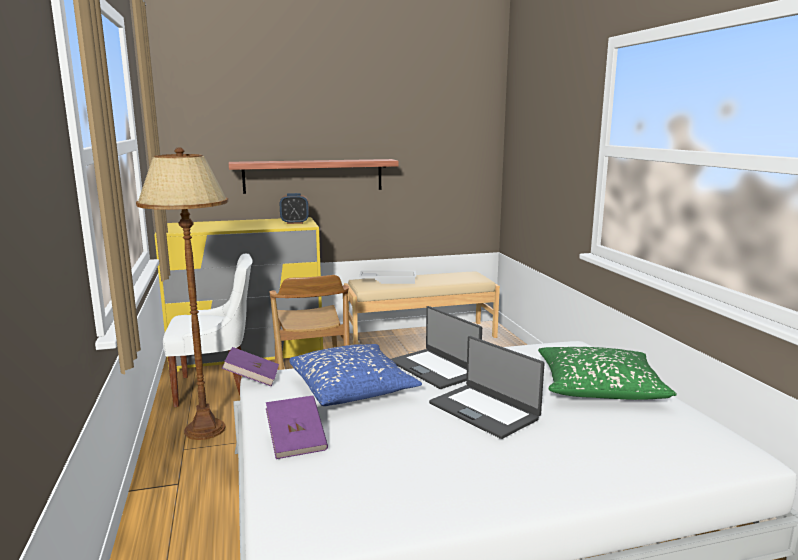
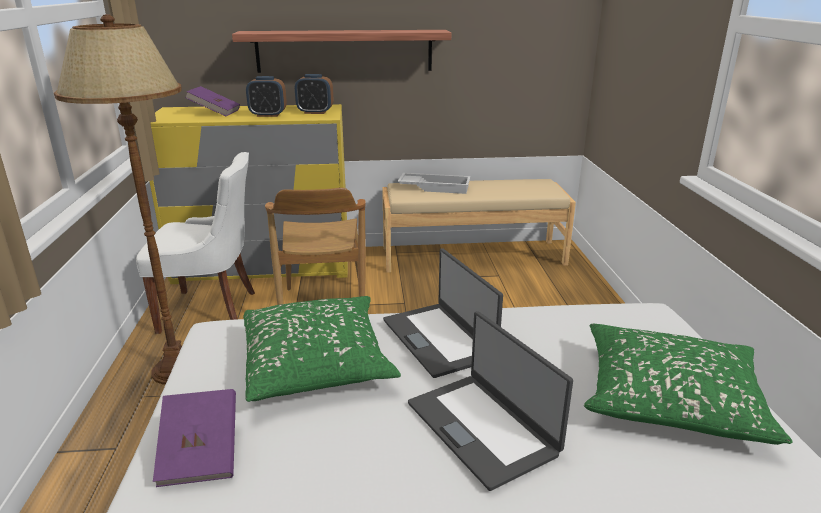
camera: 10 degrees right, 10 degrees up
(252, 379) = (199, 332): purple book -> purple book (214, 113)
(258, 225) = (268, 115): none -> alarm clock
(352, 389) = (317, 363): blue pillow -> green pillow

